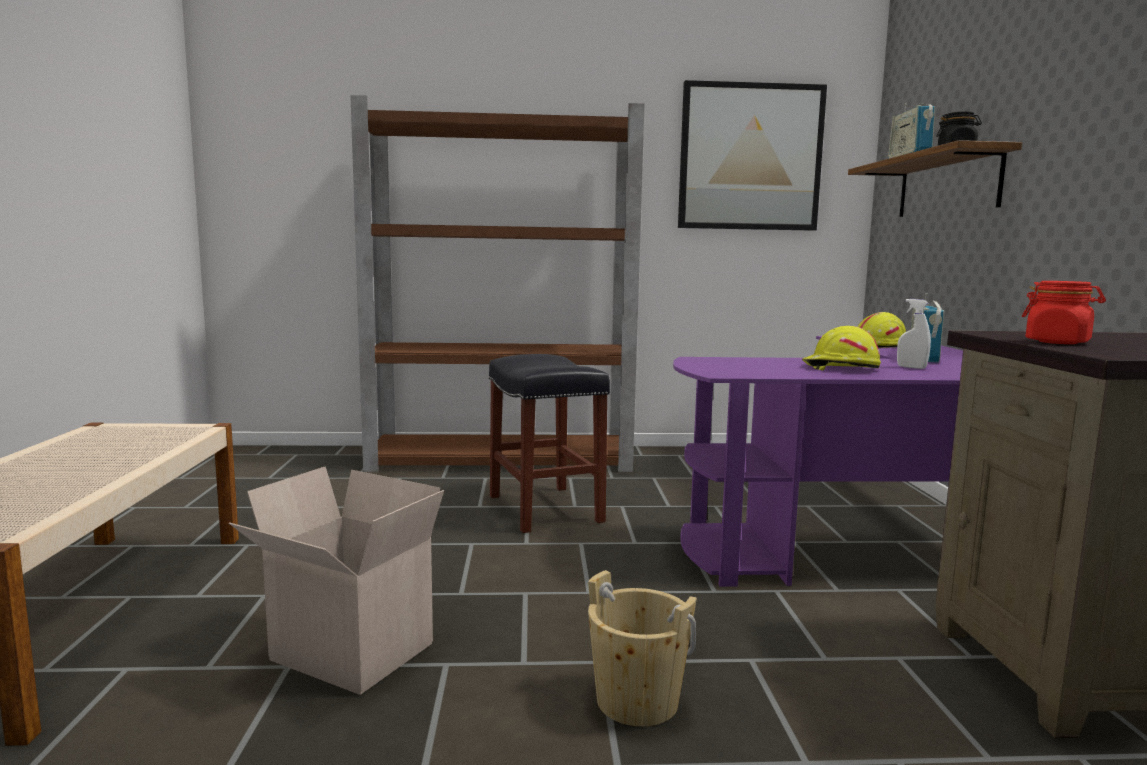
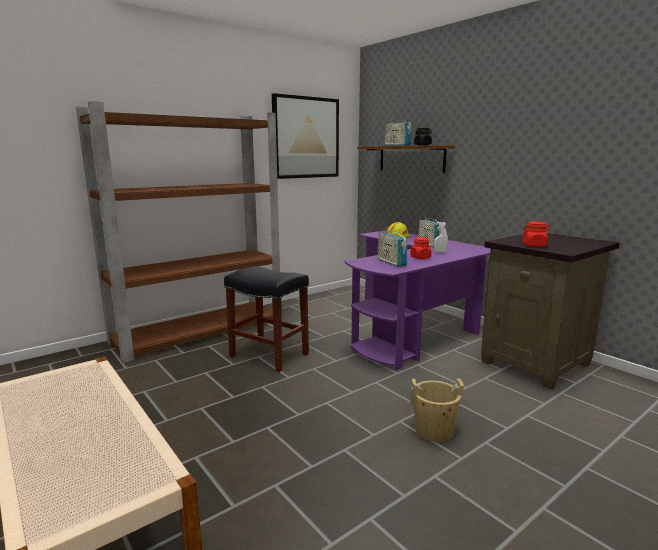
camera: 35 degrees left, 5 degrees up
(347, 653) = (293, 465): cardboard box -> none
(756, 366) = (391, 262): none -> radio
(840, 368) = (420, 257): yellow hard hat -> red jar

